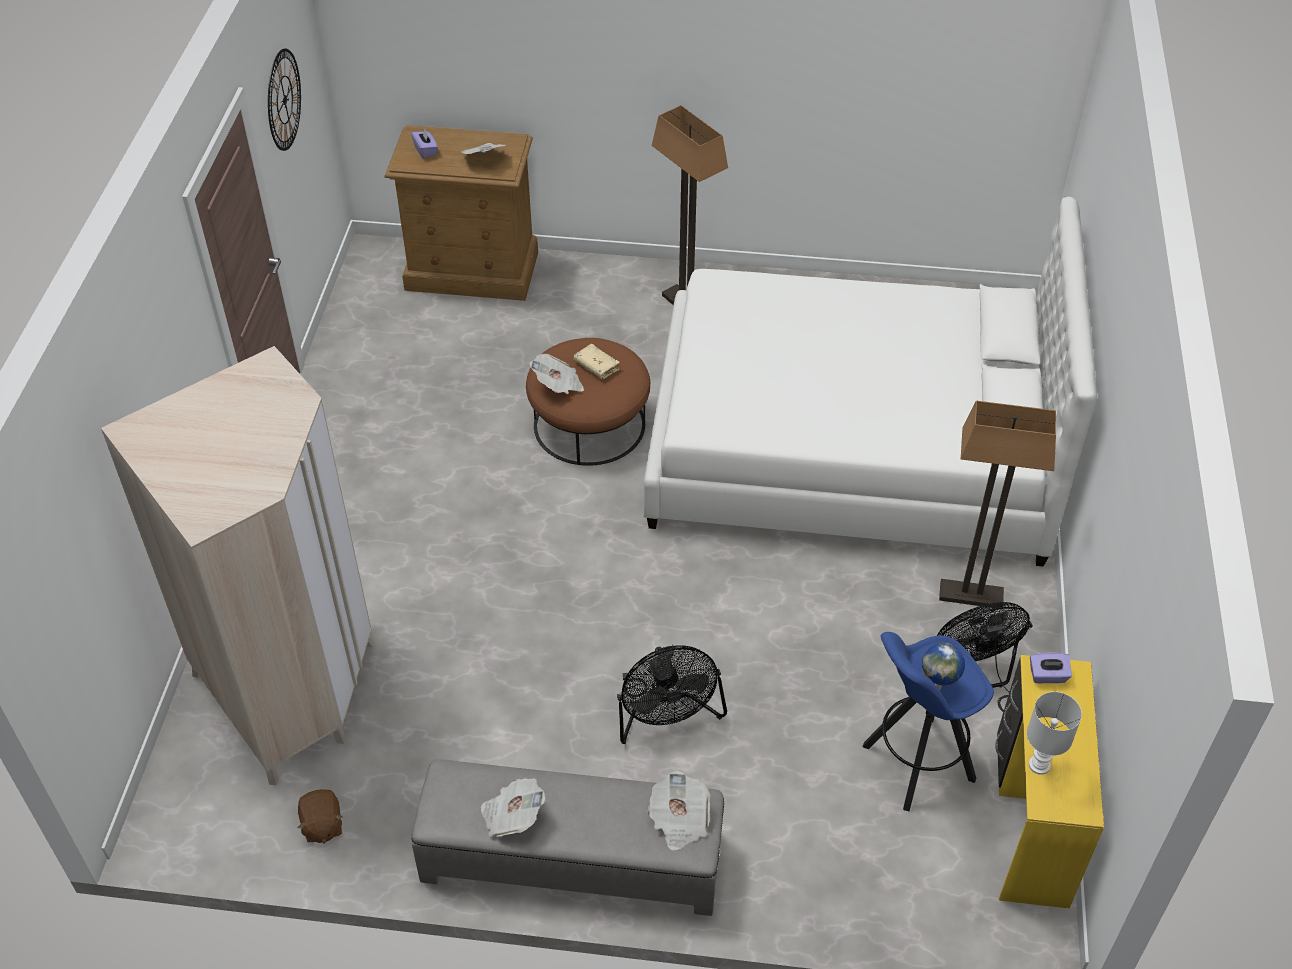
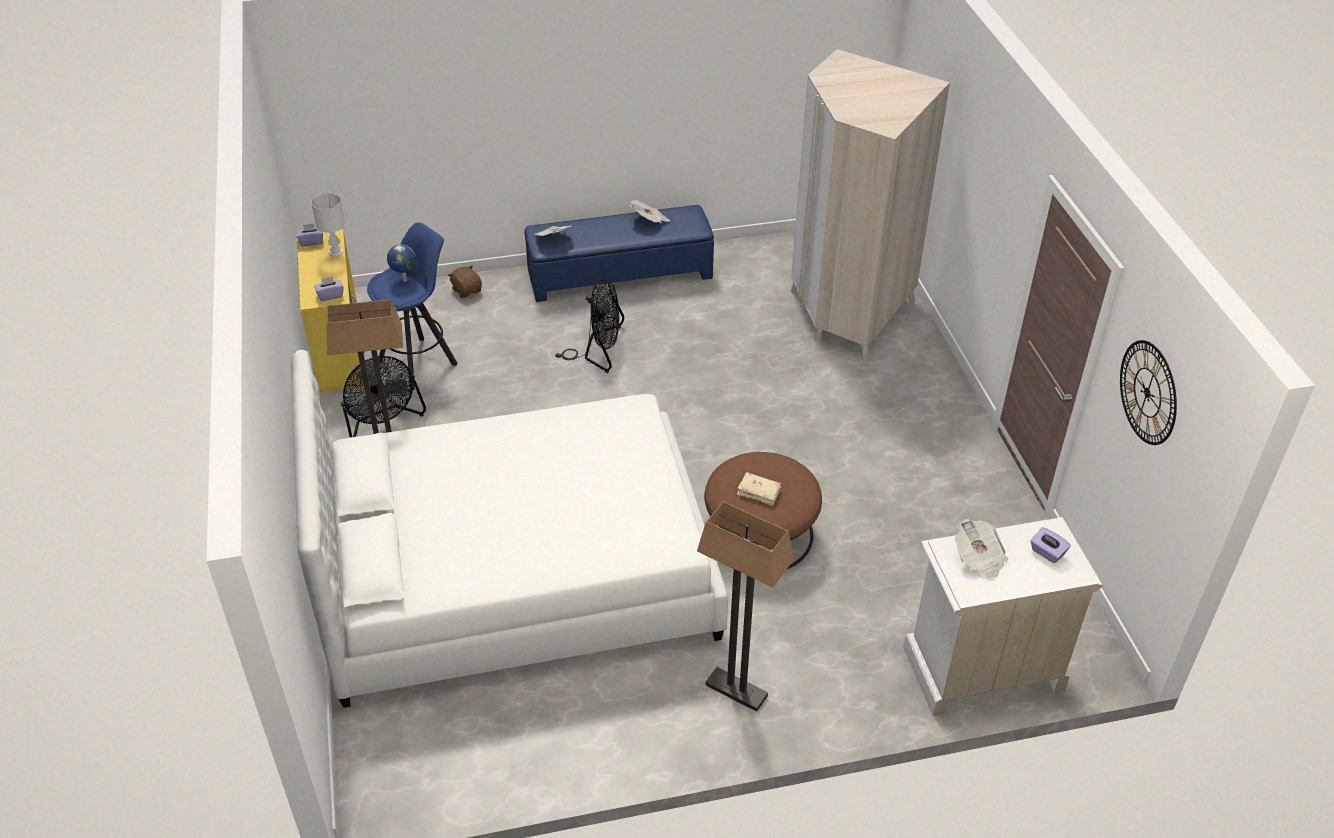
camera: 160 degrees right, 5 degrees down
(322, 825) = (772, 255): brown plush toy -> brown plush toy (467, 290)
(472, 271) = (982, 668): brown dresser -> white dresser
(558, 385) = (781, 467): newspaper -> none
(570, 859) = (620, 273): grey bench -> blue bench
(662, 714) = (598, 349): black fan -> black fan turned 135 degrees clockwise
(1078, 801) = (311, 242): none -> purple tissue box

